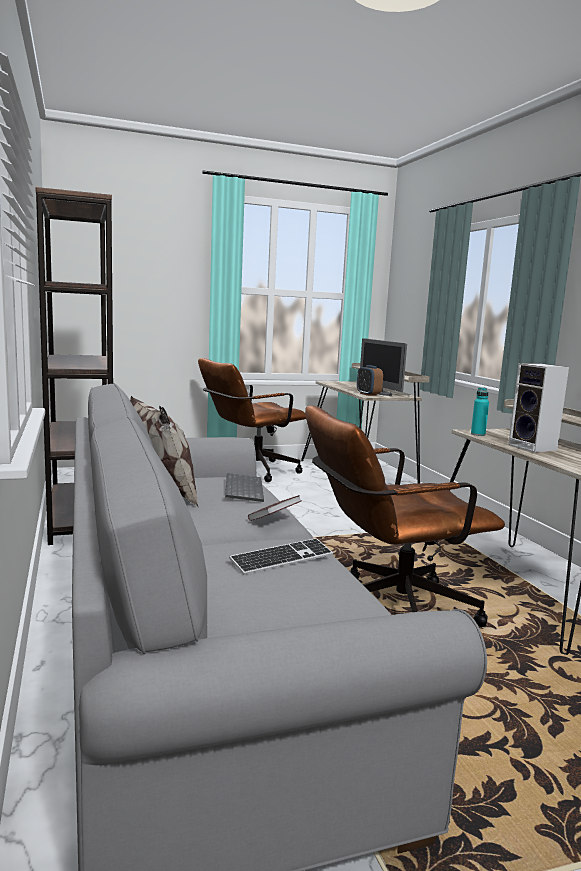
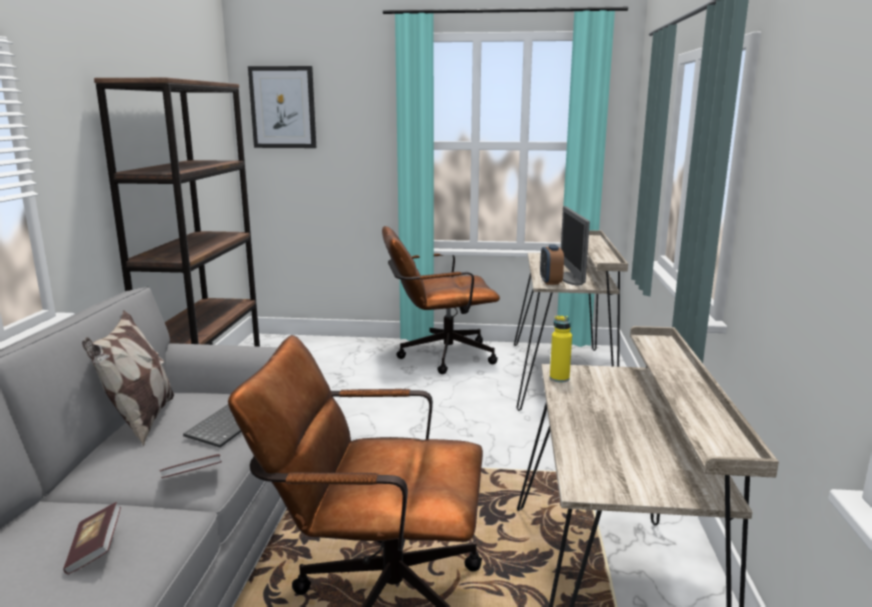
camera: 25 degrees right, 5 degrees up
(99, 247) = (283, 107): none -> picture
(282, 559) = (95, 550): keyboard -> book
(478, 434) = (559, 378): turquoise bottle -> yellow bottle
(534, 448) = (595, 418): speaker -> none

